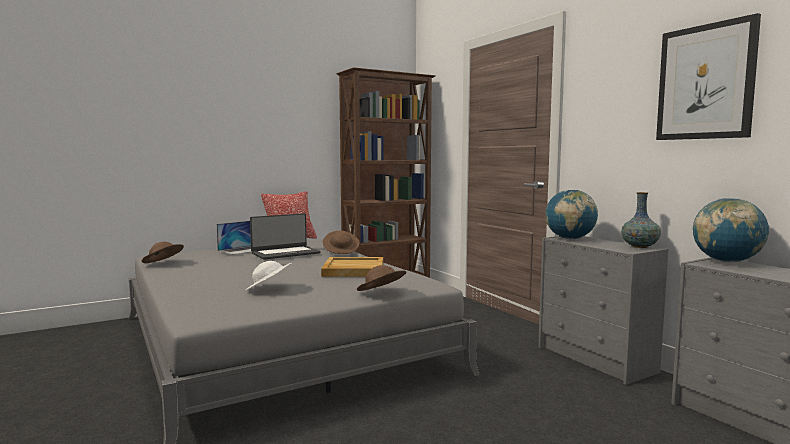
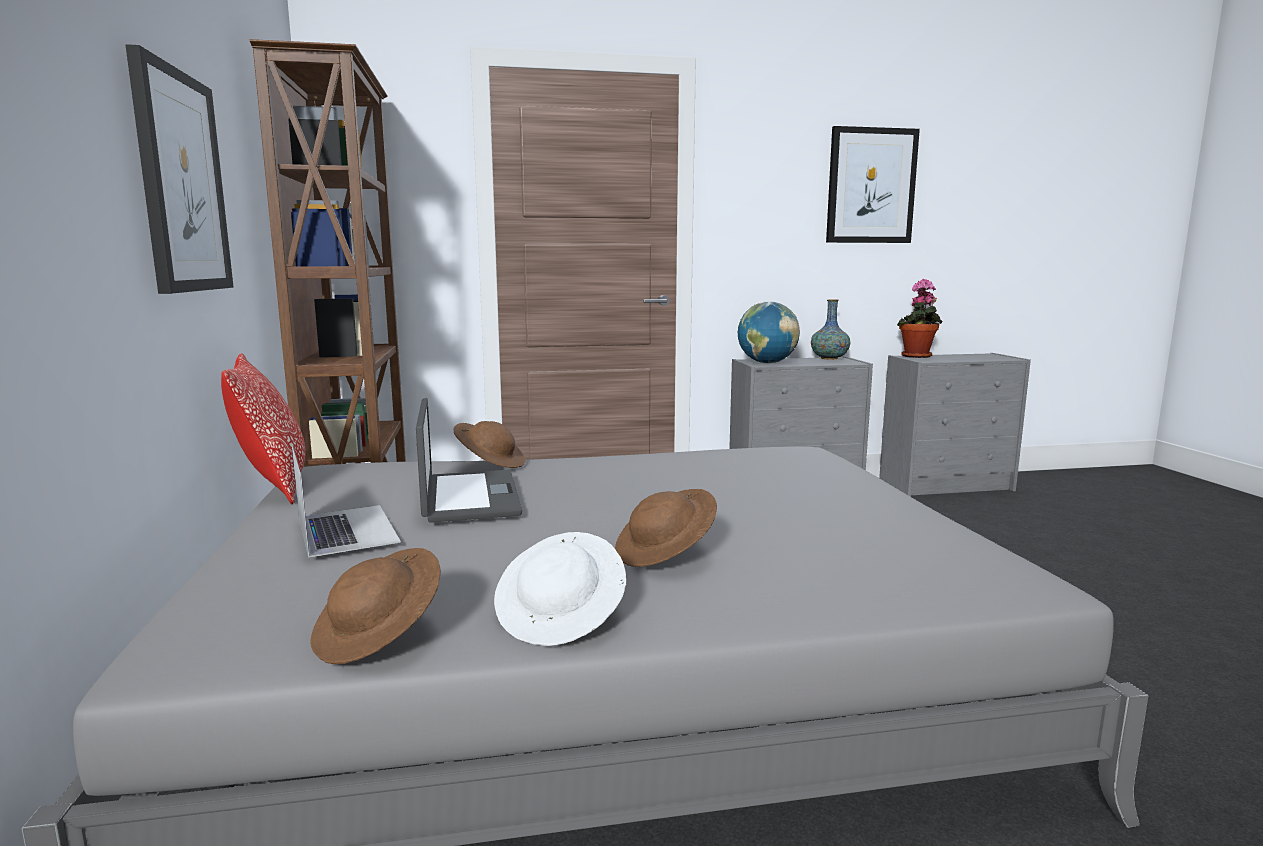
camera: 70 degrees left, 5 degrees up
(265, 132) = (181, 183): none -> picture
(269, 288) = (803, 526): white hat -> white hat (561, 617)
(353, 270) = (676, 472): beige tray -> none
(381, 293) = (848, 473): brown hat -> brown hat (665, 553)
(726, 261) = (917, 356): globe -> potted plant

